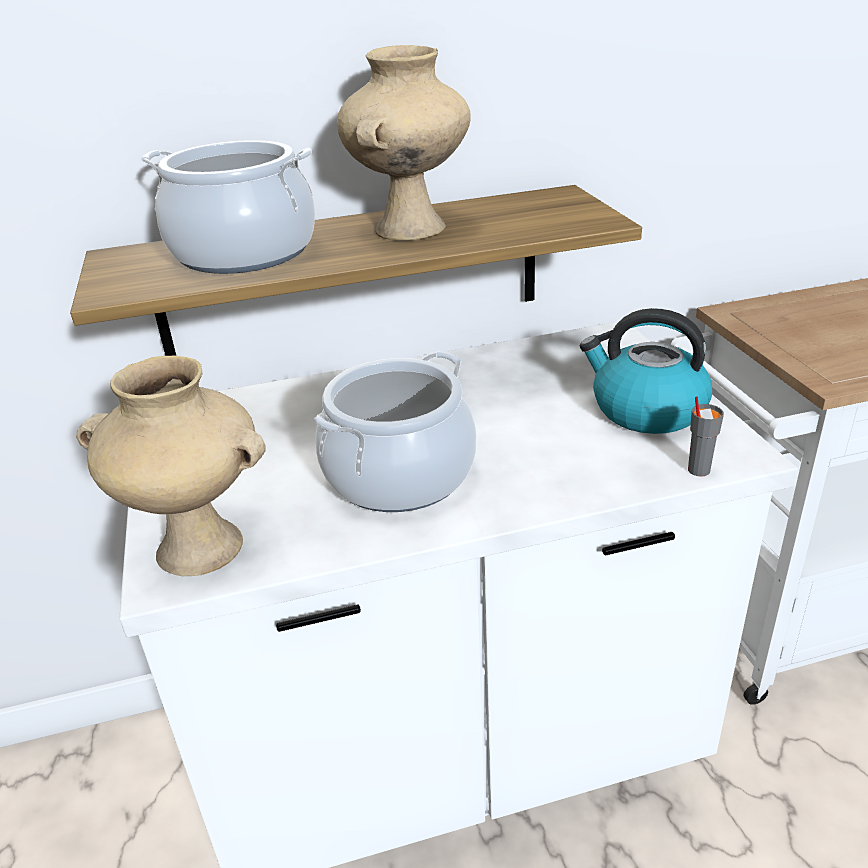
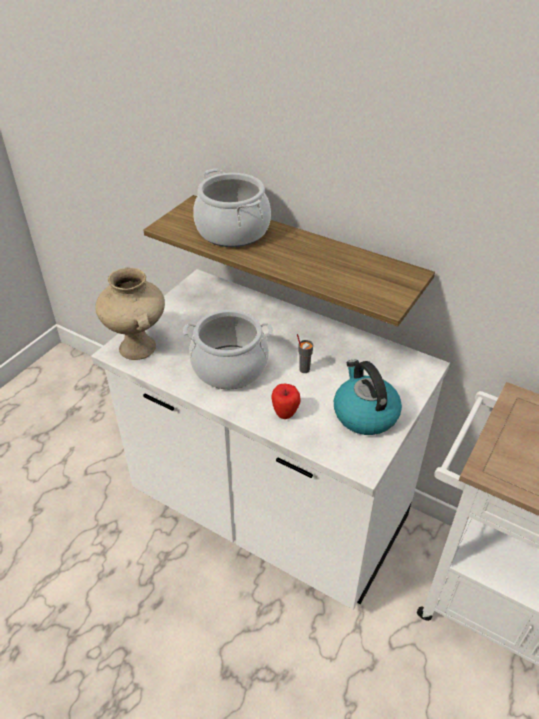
camera: 45 degrees right, 10 degrees up
(411, 230) = (308, 257): beige vase -> none
(567, 471) = (285, 413): none -> apple
(697, 470) = (332, 455): grey cup -> grey cup (304, 369)

